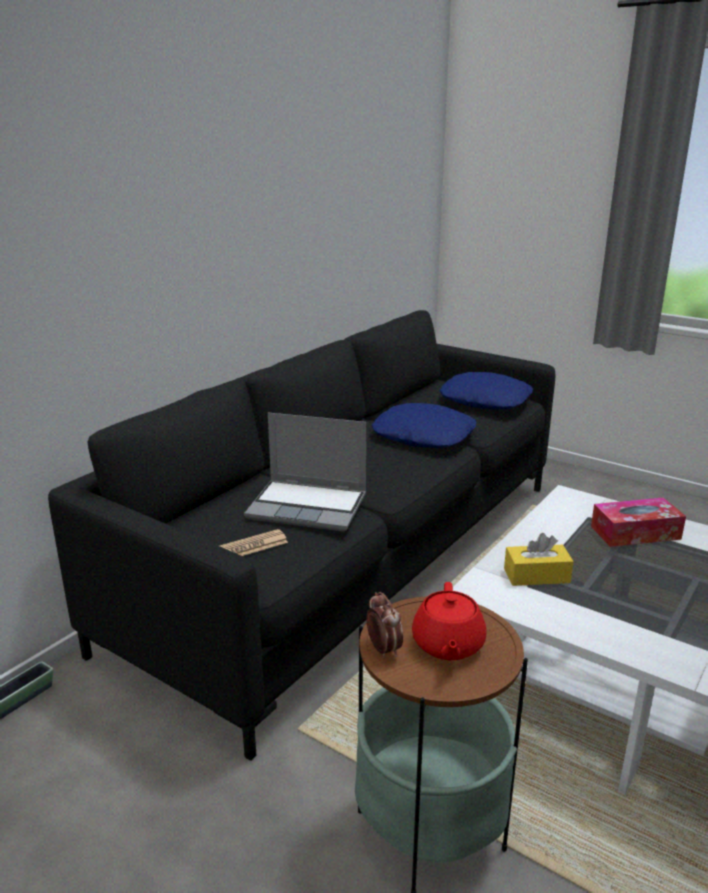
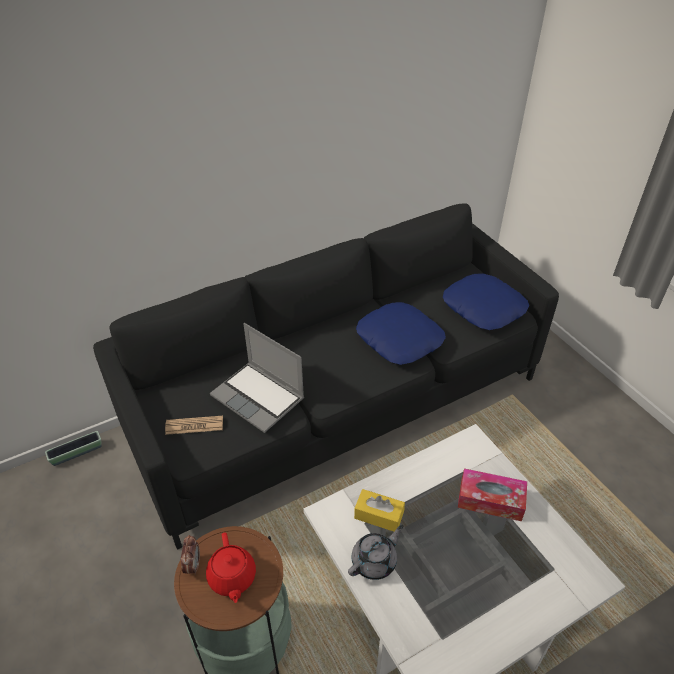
camera: 25 degrees right, 20 degrees up
(447, 645) = (232, 578): red teapot -> red teapot turned 45 degrees counterclockwise
(573, 613) = (375, 561): none -> grey teapot

